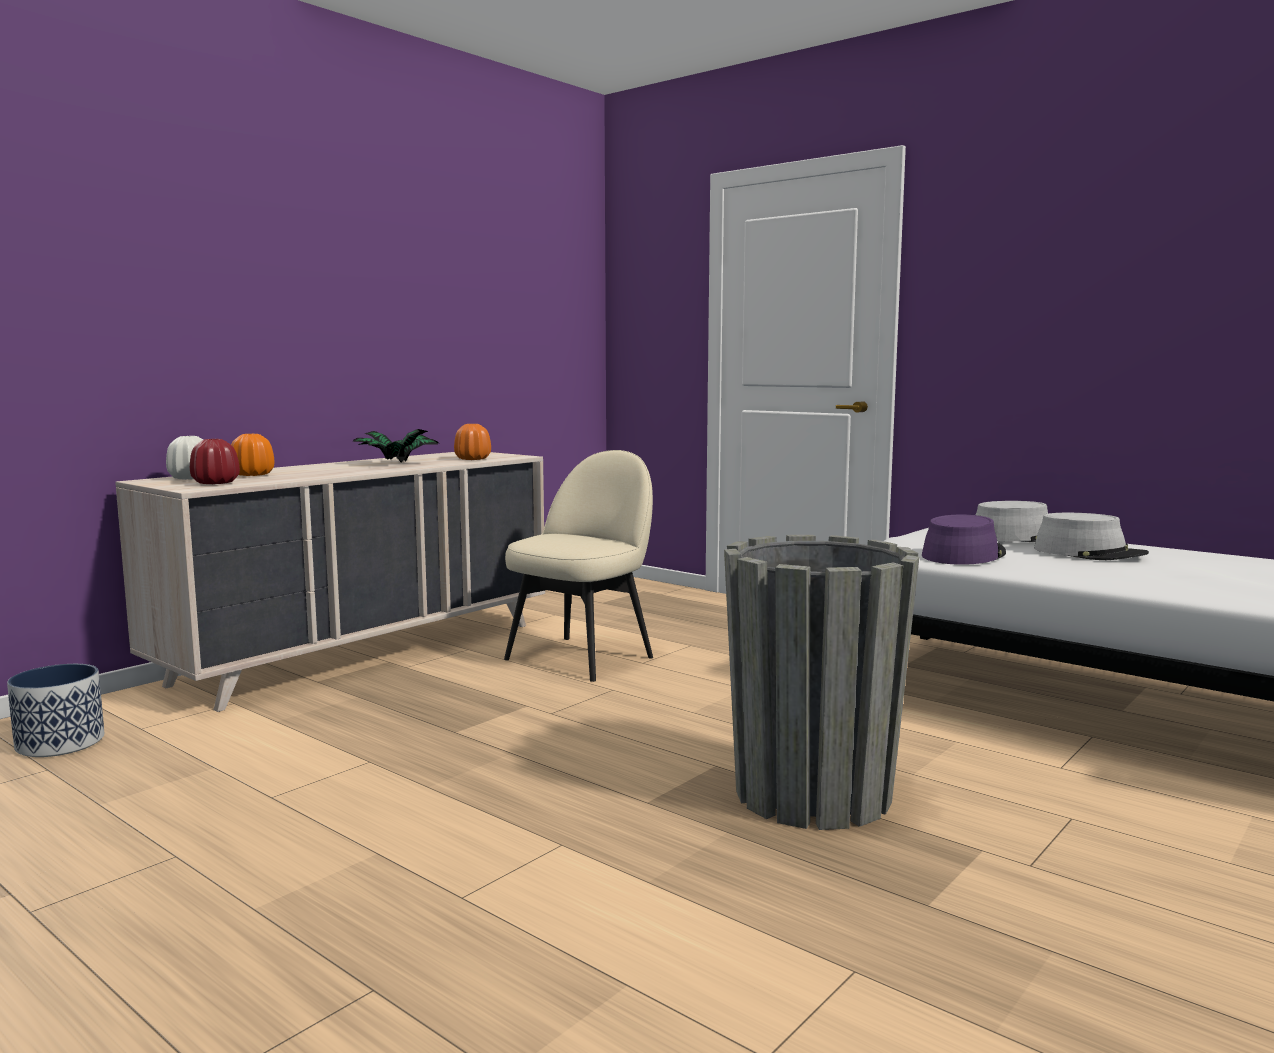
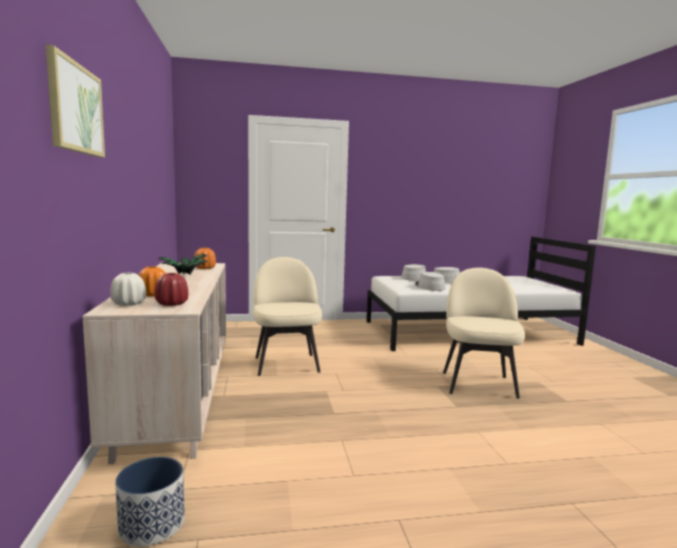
camera: 50 degrees left, 0 degrees up
(144, 223) = (75, 108): none -> picture
(812, 794) = (478, 383): grey planter -> beige chair
(963, 555) = (429, 287): purple hat -> grey hat

